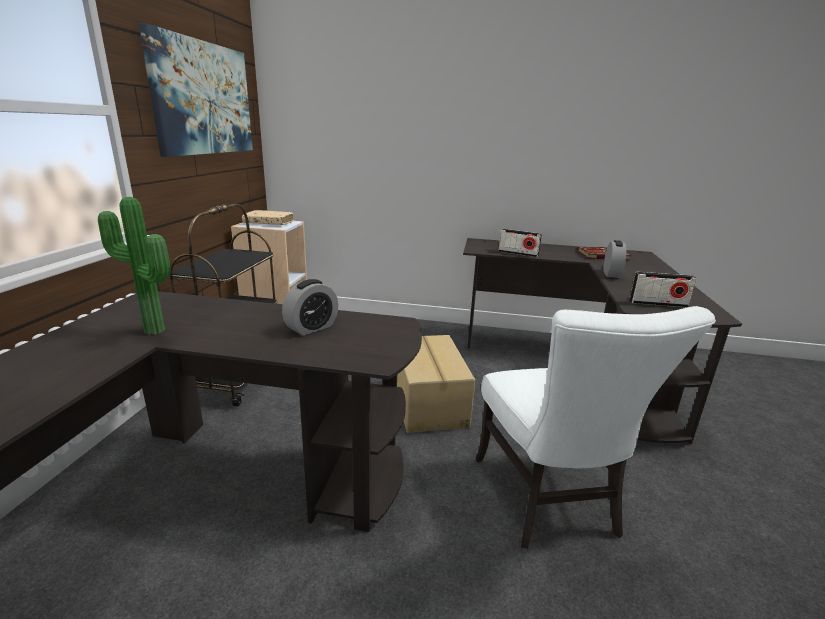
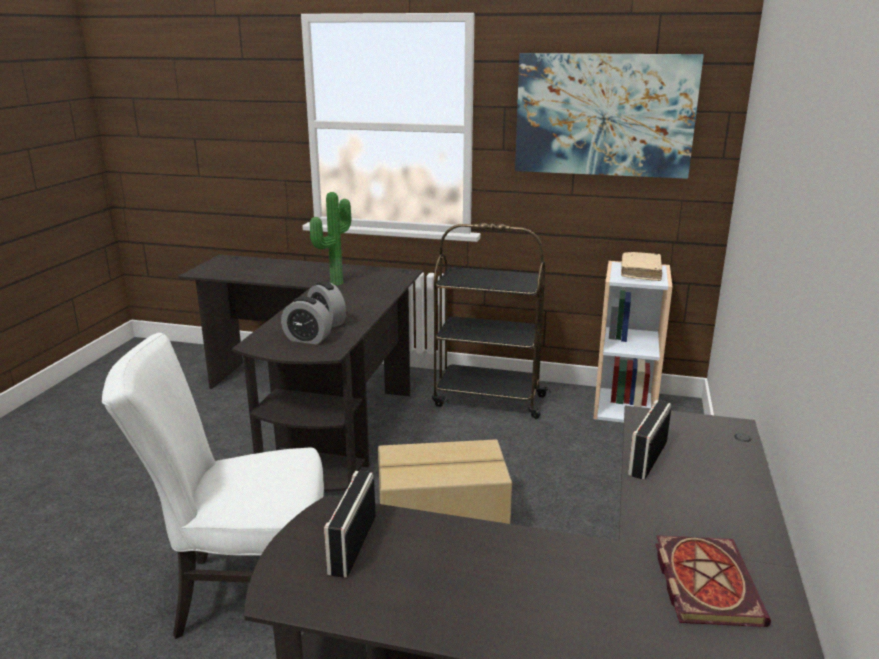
camera: 95 degrees right, 0 degrees up
(611, 274) = (530, 545): alarm clock -> alarm clock (307, 339)

